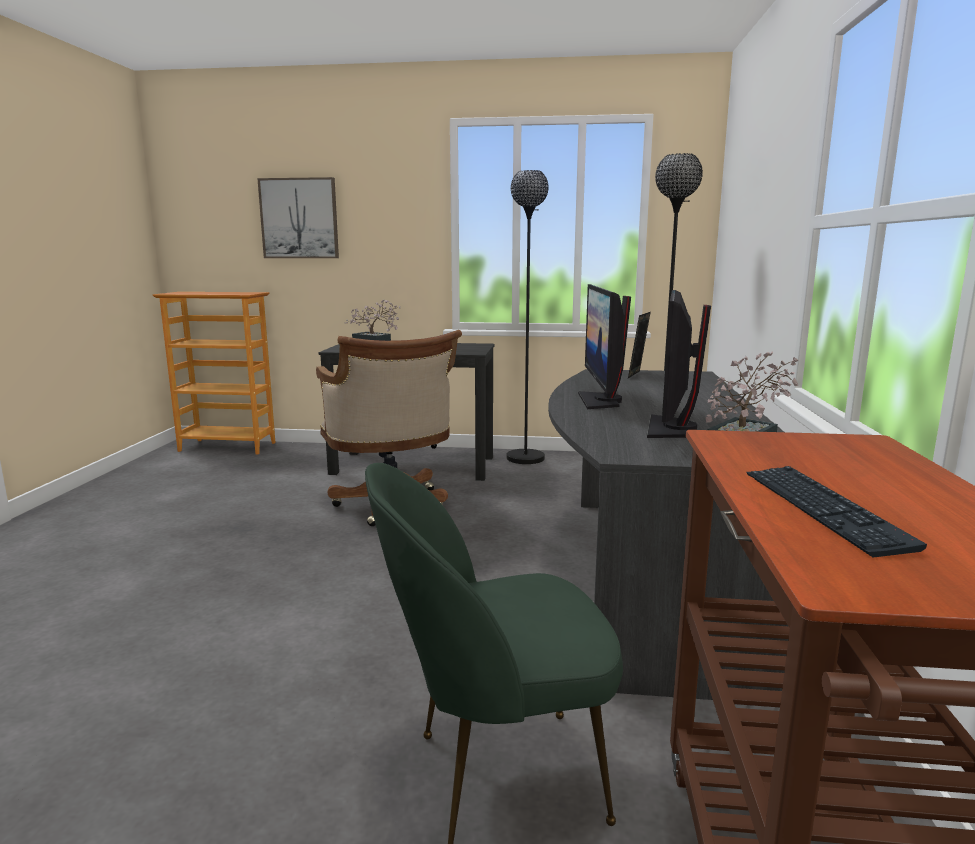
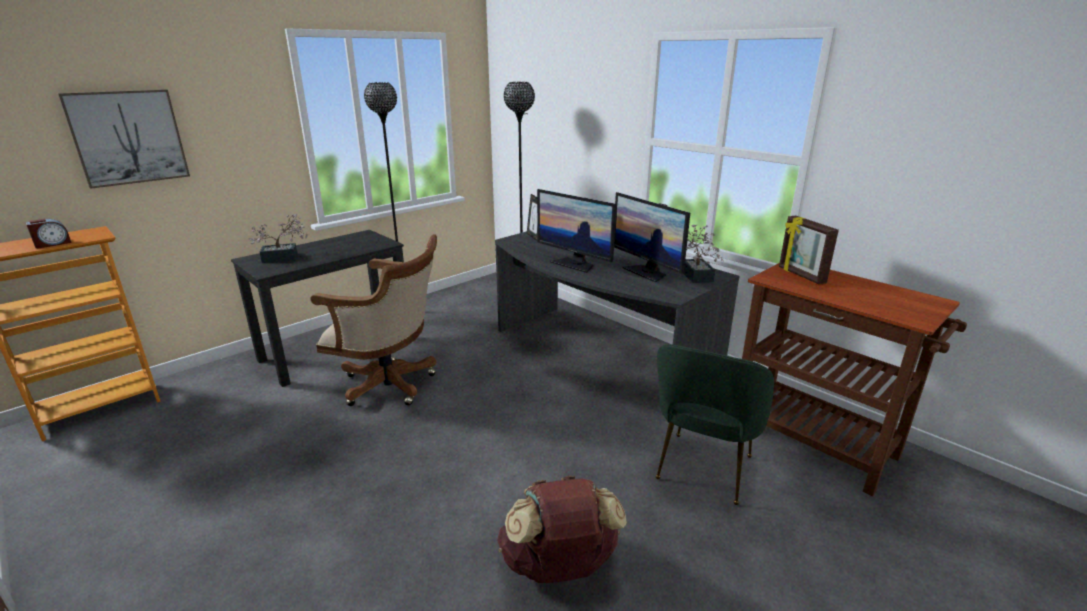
camera: 50 degrees left, 10 degrees up
(170, 726) = (559, 567): none -> brown backpack
(215, 293) = (53, 244): none -> alarm clock
(817, 452) = (800, 275): none -> picture frame
(822, 509) = (861, 300): keyboard -> none

